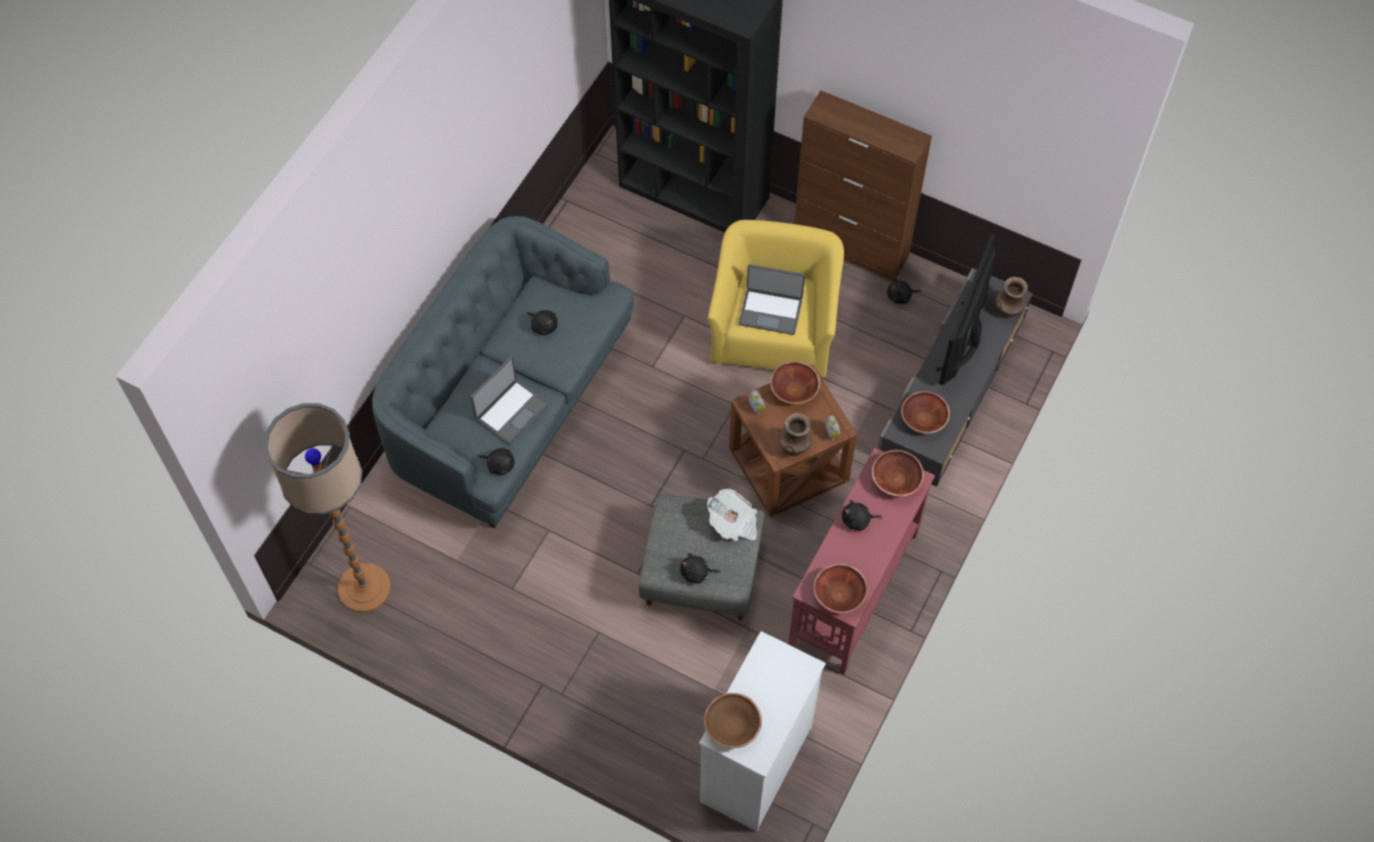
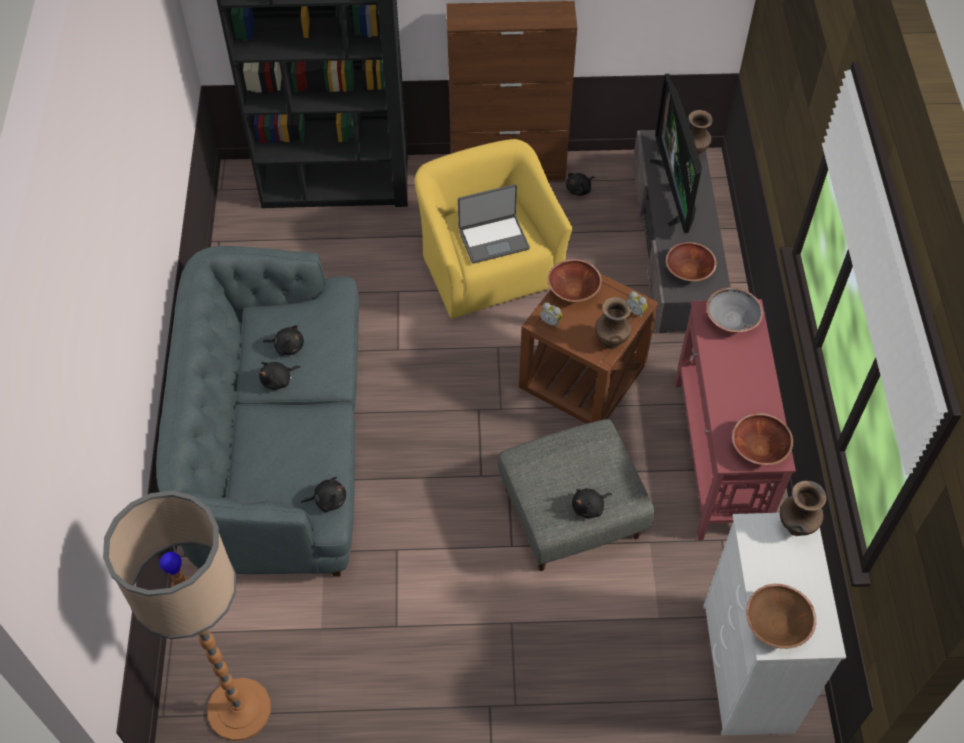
camera: 30 degrees left, 5 degrees down
(511, 411) = (307, 442): laptop -> none
(733, 523) = (591, 443): newspaper -> none
(800, 666) = (795, 527): none -> brown vase
(857, 520) = (725, 372): black plush toy -> black plush toy (278, 380)
(895, 480) = (731, 319): brown bowl -> grey bowl

